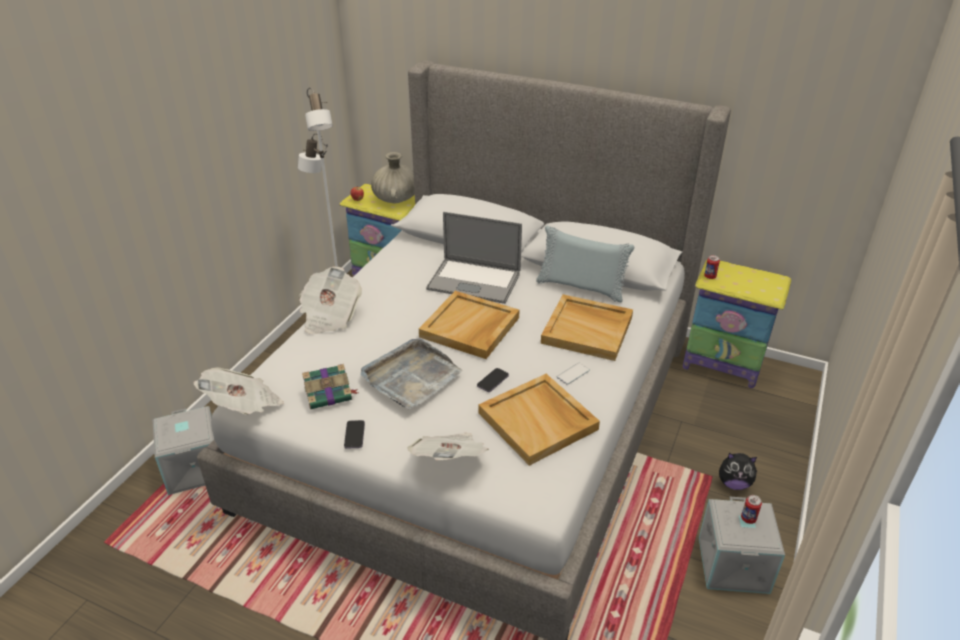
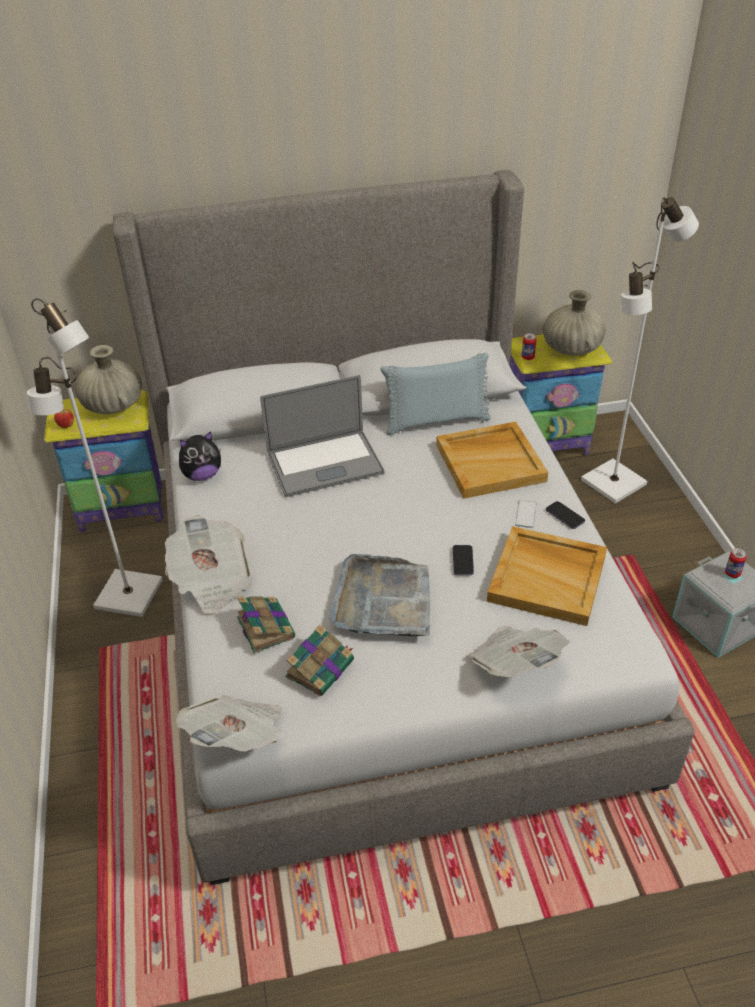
camera: 35 degrees left, 5 degrees up
(196, 469) = (121, 859): grey storage box -> none
(326, 355) = (265, 627): none -> book
(354, 435) = (396, 696): phone -> phone (565, 516)
(470, 328) = (380, 517): beige tray -> none
(734, 483) = (653, 551): plush toy -> plush toy (202, 475)
(752, 418) = (613, 482): none -> white floor lamp
(755, 284) = (571, 349): none -> beige vase

